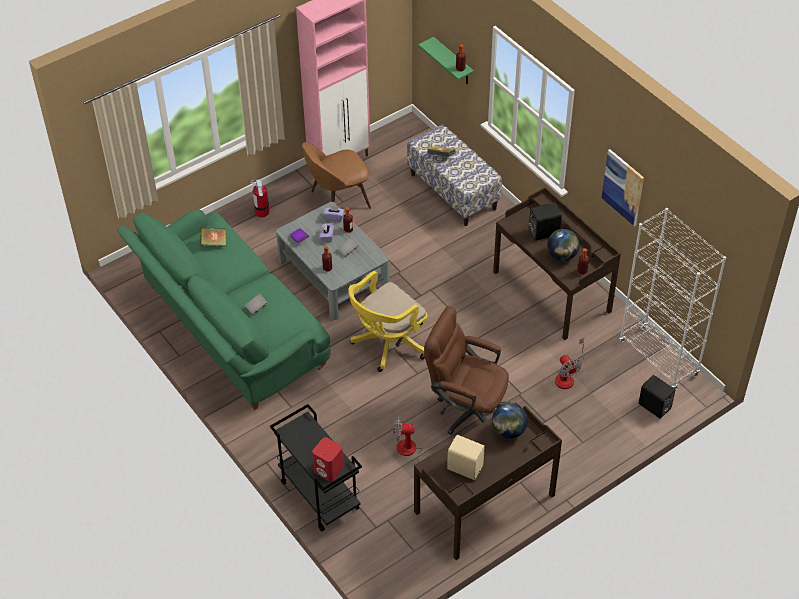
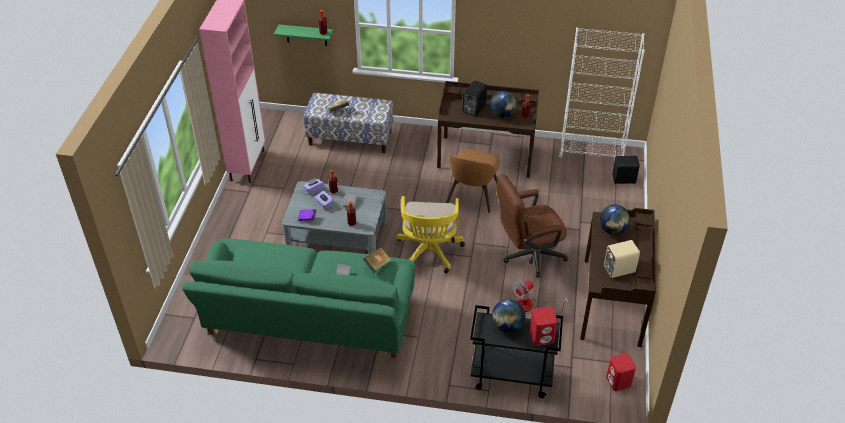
camera: 45 degrees left, 5 degrees down
(214, 243) = (253, 257): book -> book (377, 265)
(262, 212) = (232, 230): fire extinguisher -> none
(314, 440) = (507, 326): none -> globe
(338, 200) = (279, 189): brown chair -> brown chair (472, 197)
(398, 570) = (618, 381): none -> red speaker
(567, 376) = (557, 196): fan -> none
(623, 187) = (522, 38): picture -> none

